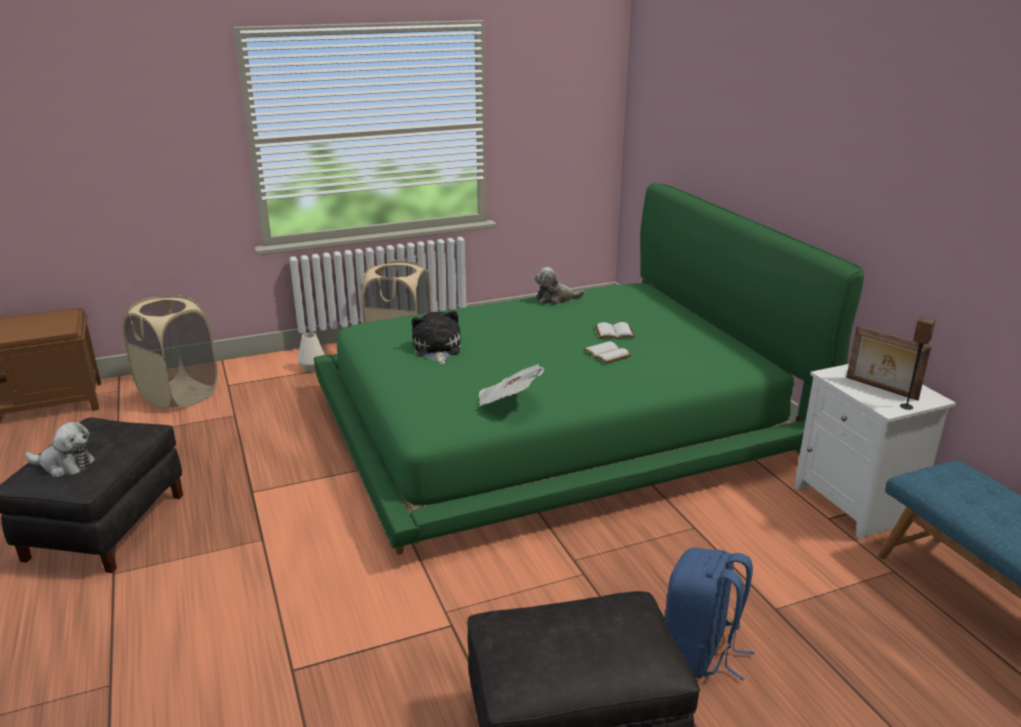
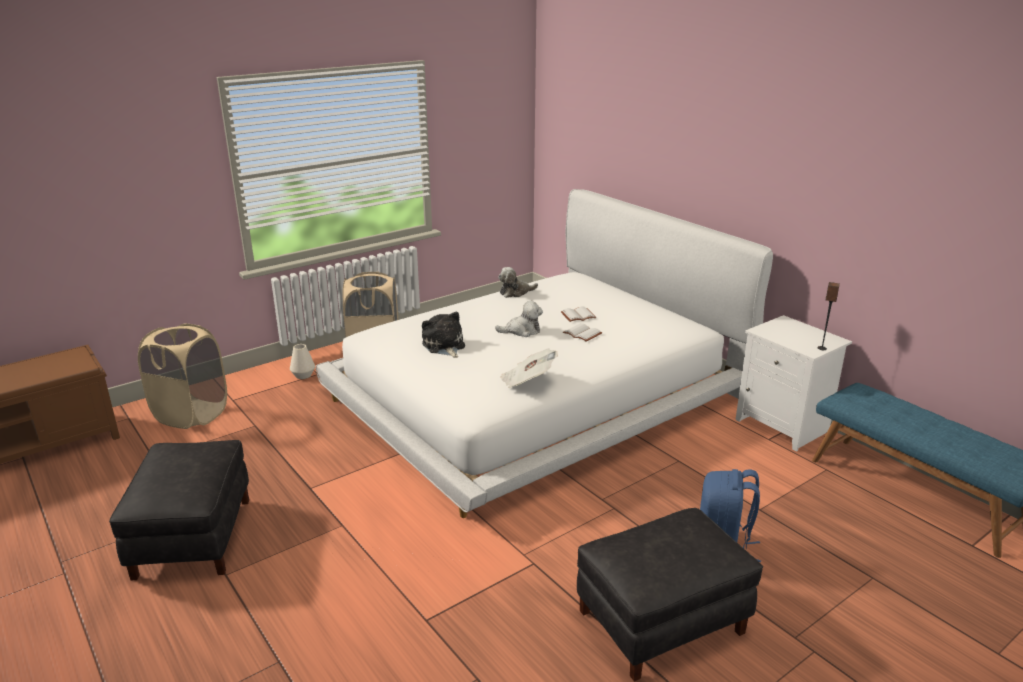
camera: 15 degrees left, 0 degrees up
(65, 465) = (168, 486): plush toy -> plush toy (522, 331)
(558, 423) = (538, 395): green bed -> white bed
(881, 389) = (799, 337): picture frame -> none

